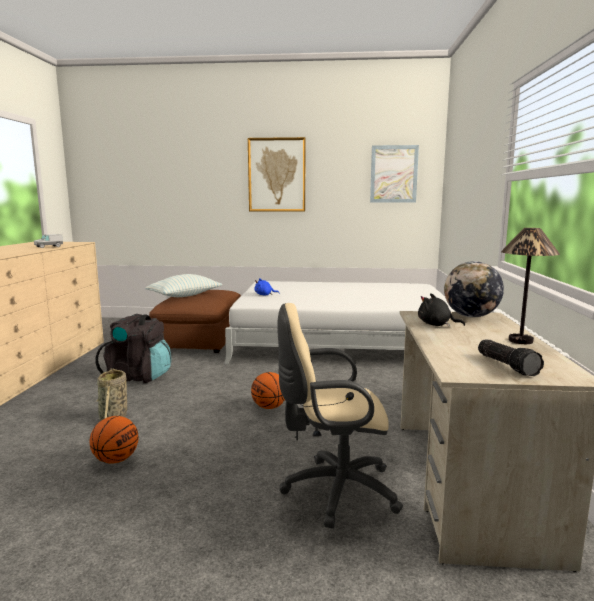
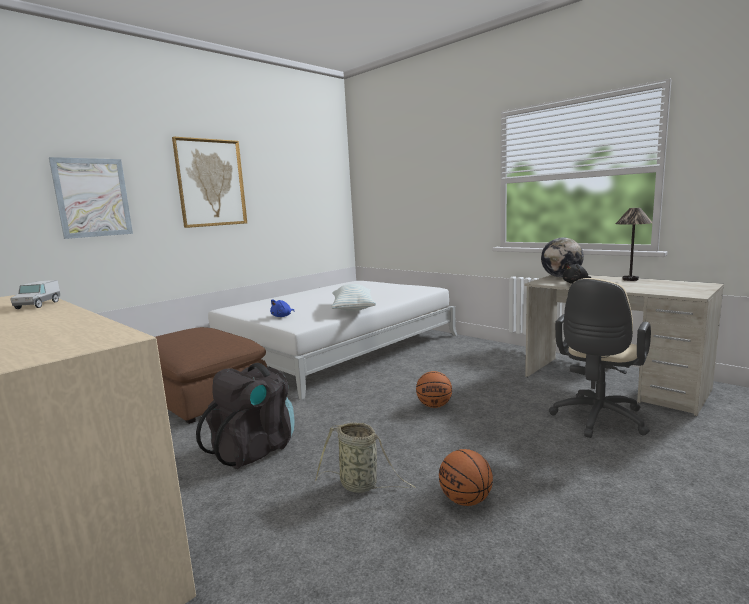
camera: 50 degrees left, 0 degrees up
(185, 296) = (185, 342): pillow -> pillow (353, 309)
(393, 174) = (317, 182): picture -> picture (92, 198)
(508, 365) = (680, 287): flashlight -> none

